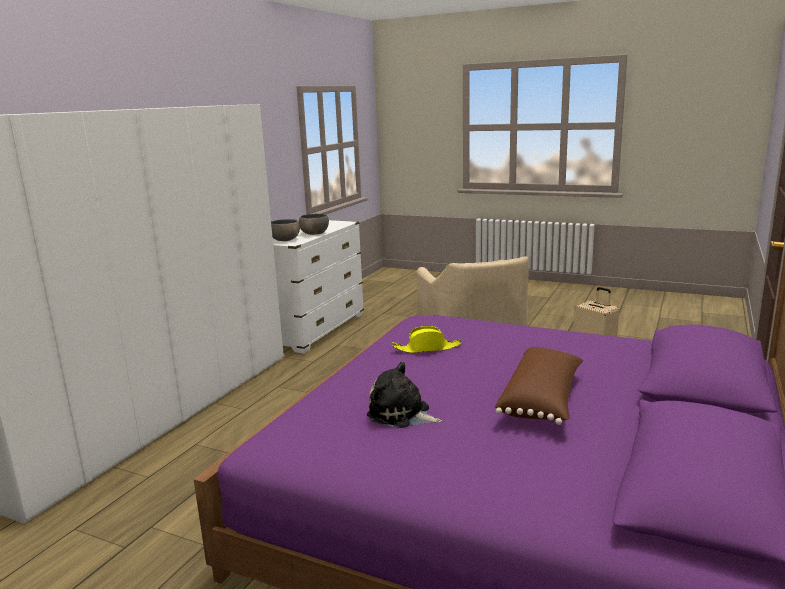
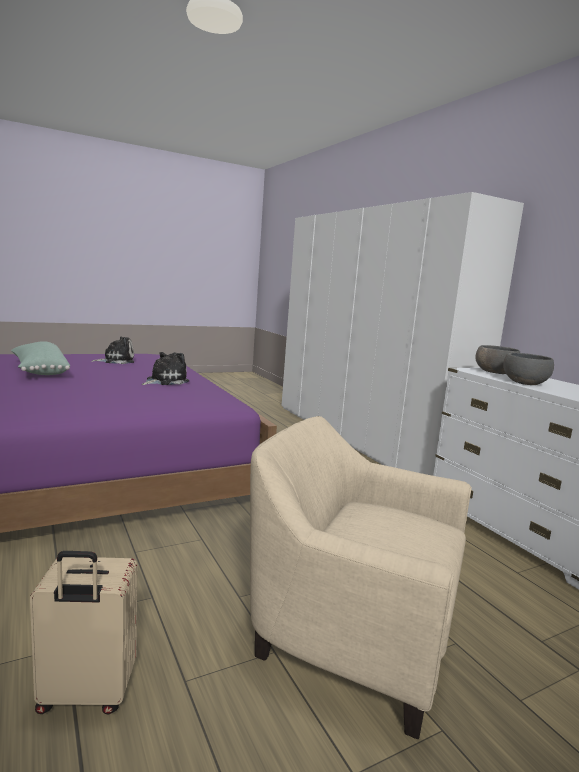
camera: 125 degrees right, 5 degrees down
(427, 348) = (165, 381): yellow hat -> plush toy
(543, 400) = (39, 371): brown pillow -> green pillow

